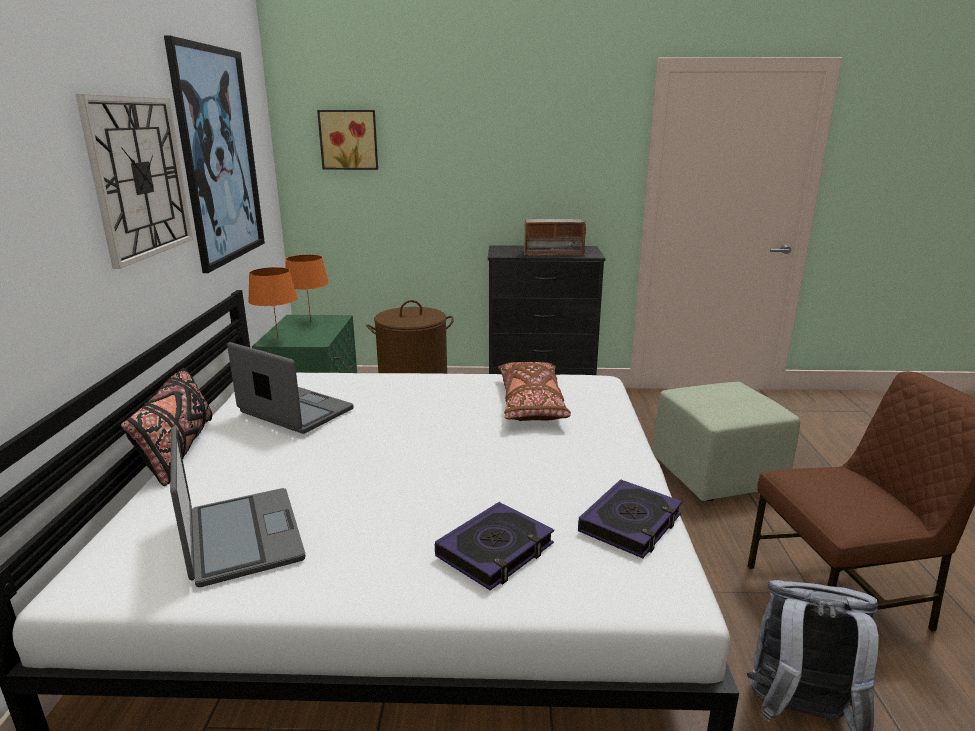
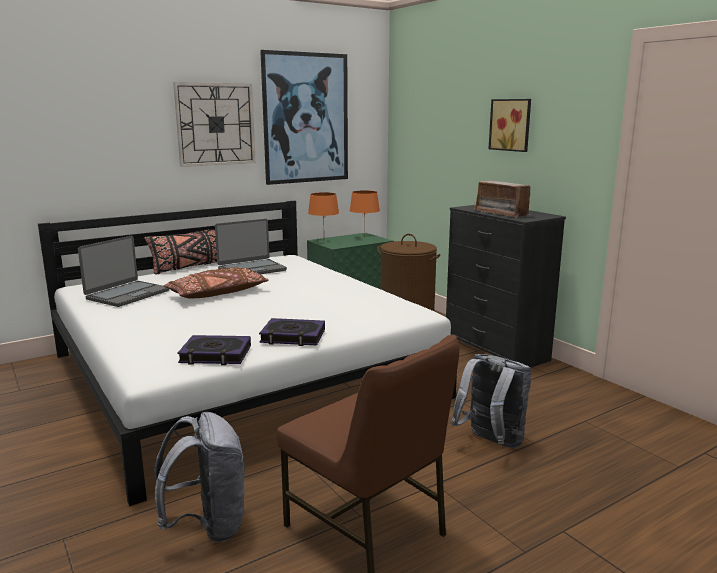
camera: 55 degrees right, 5 degrees down
(295, 411) = (251, 269): laptop -> laptop turned 60 degrees clockwise
(349, 140) = (421, 112): picture -> picture (511, 125)
(495, 551) = (156, 333): book -> book (293, 337)
(531, 404) = (347, 306): brown pillow -> brown pillow (217, 293)
(715, 476) = (491, 443): green ottoman -> grey backpack

